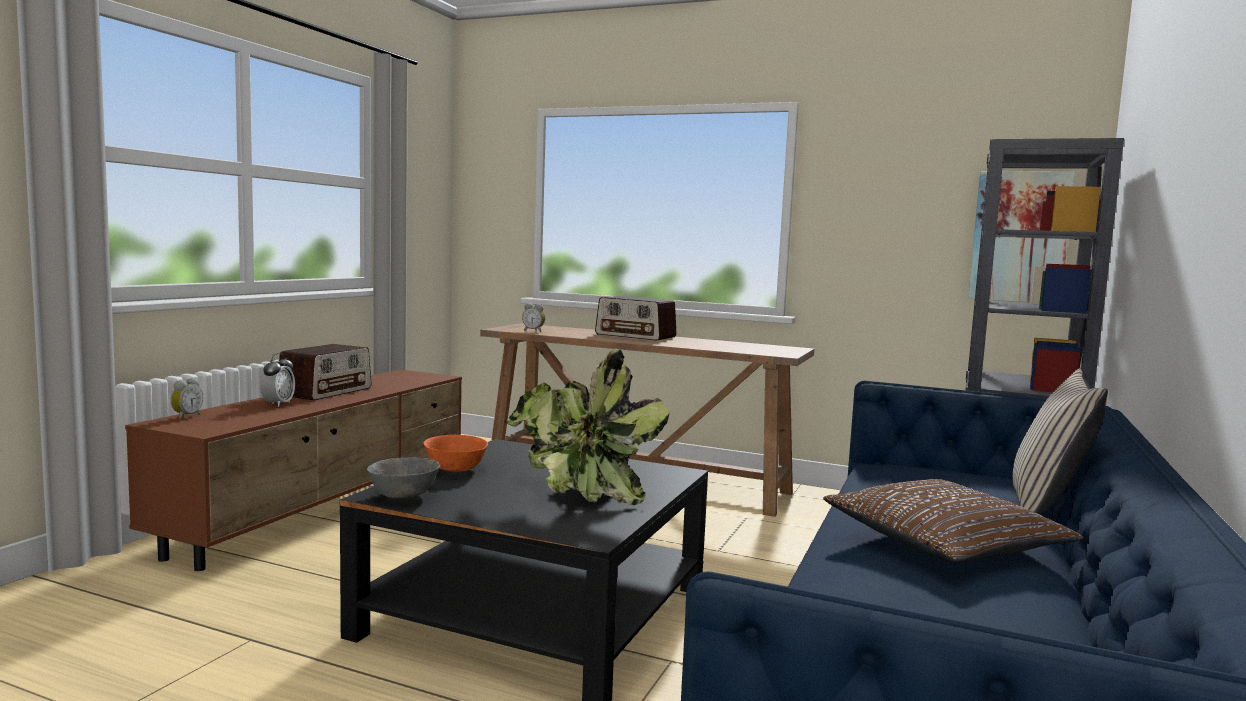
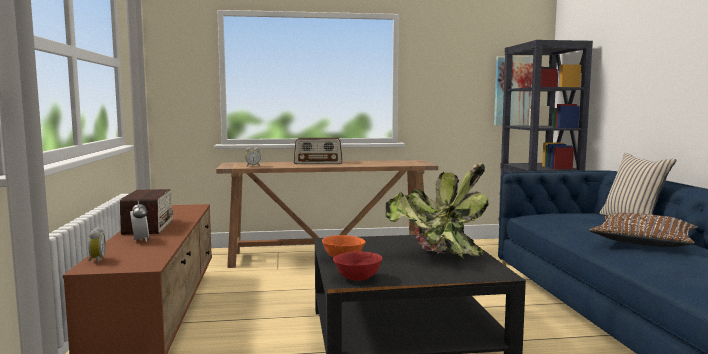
camera: 30 degrees left, 0 degrees up
(403, 496) = (357, 278): grey bowl -> red bowl

